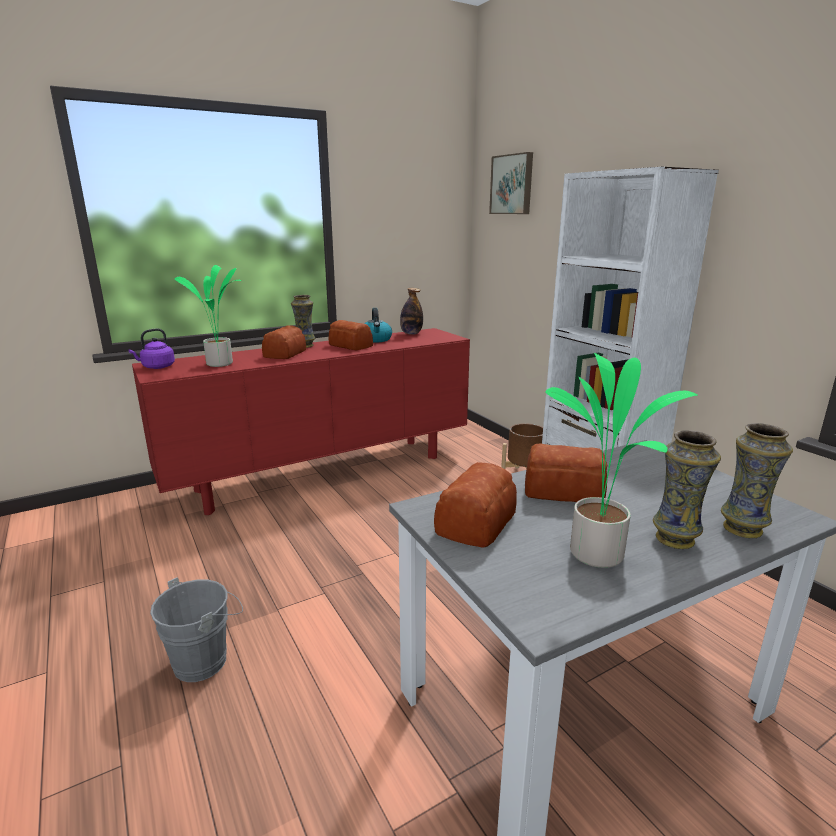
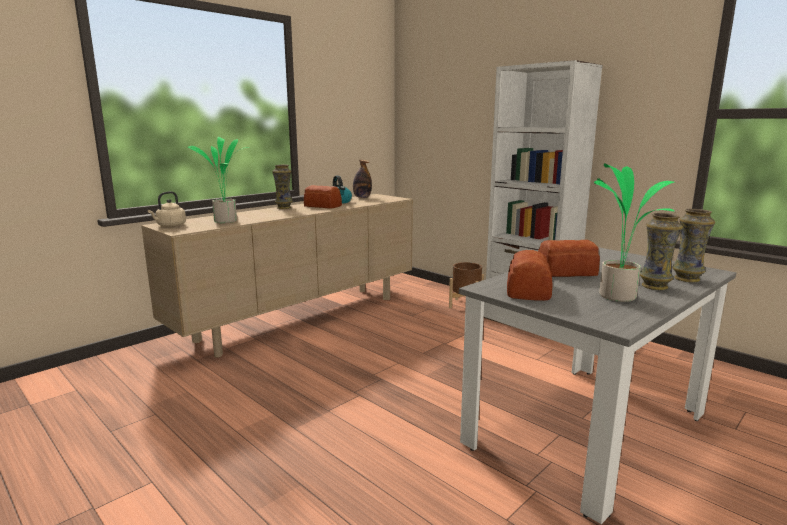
camera: 15 degrees left, 5 degrees down
(156, 367) = (170, 226): purple kettle -> beige kettle
(206, 659) = (292, 450): grey bucket -> none
(283, 354) = (273, 213): bread -> none
(323, 472) = (301, 317): red cabinet -> beige cabinet
(512, 184) = (433, 79): picture -> none

